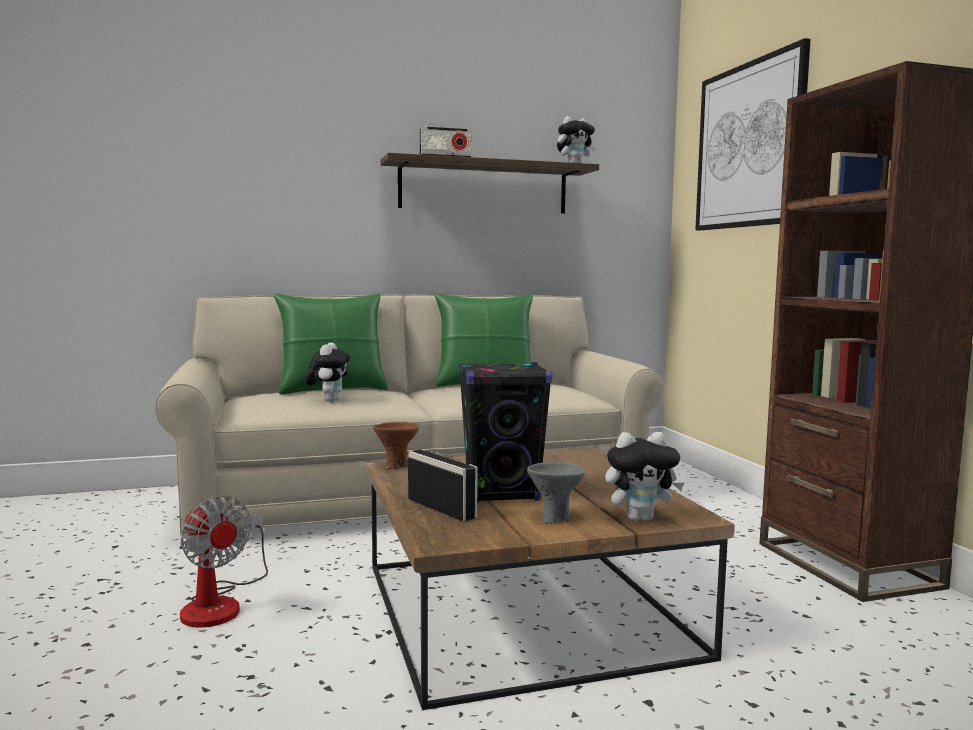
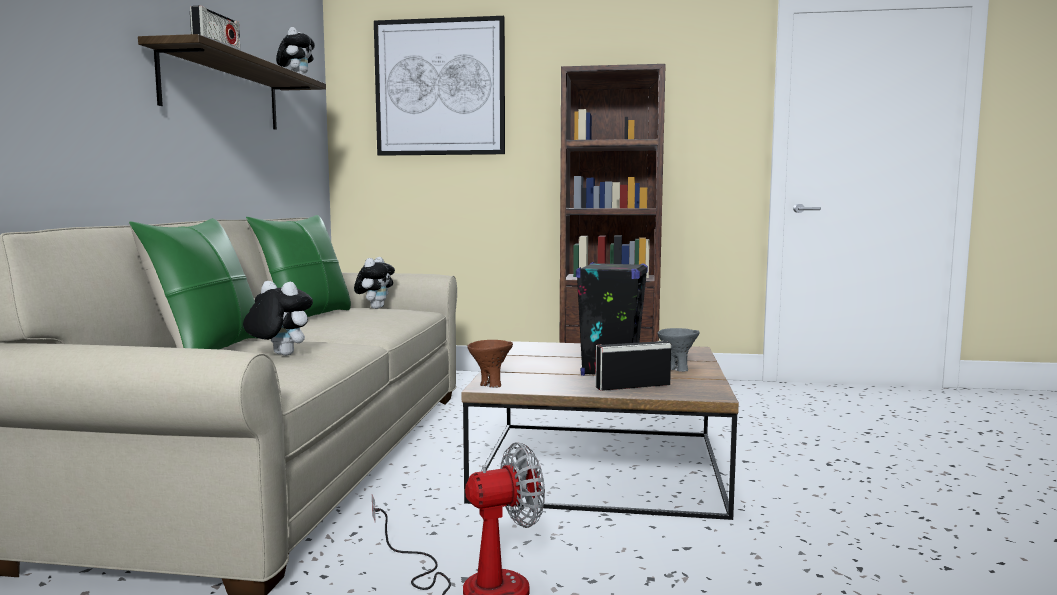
camera: 65 degrees left, 0 degrees up
(640, 518) = (688, 356): plush toy -> plush toy (375, 307)

